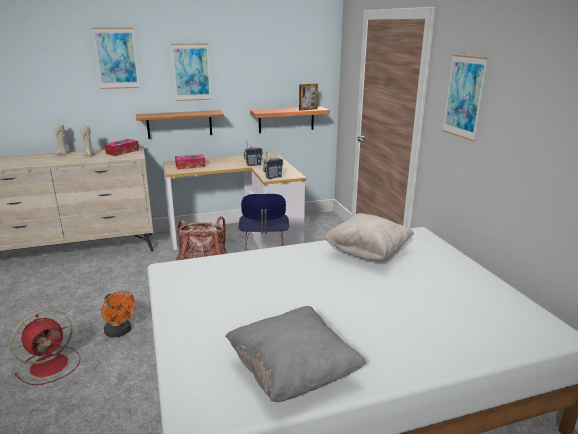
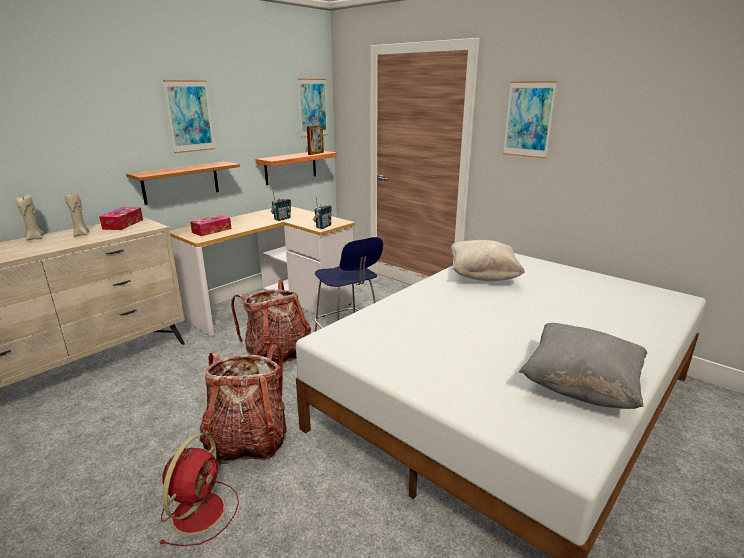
camera: 30 degrees left, 0 degrees up
(116, 58) = (94, 99): picture -> picture (313, 108)
(120, 332) = (247, 440): orange fan -> backpack

